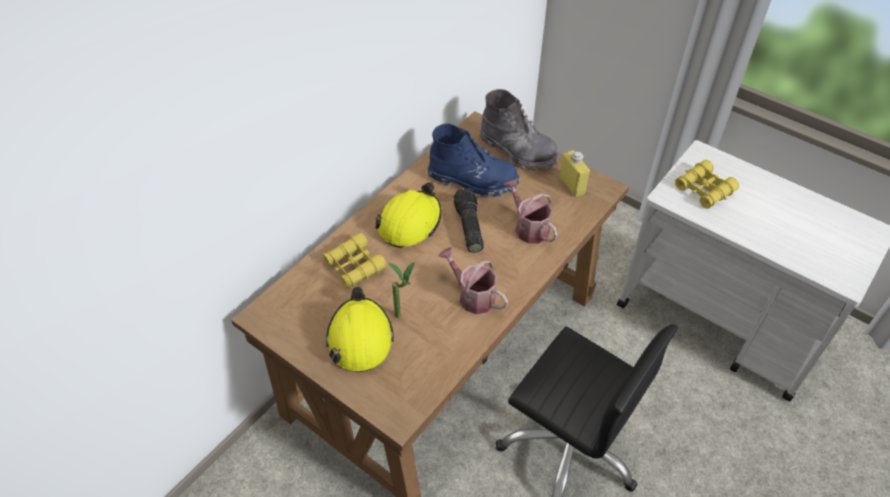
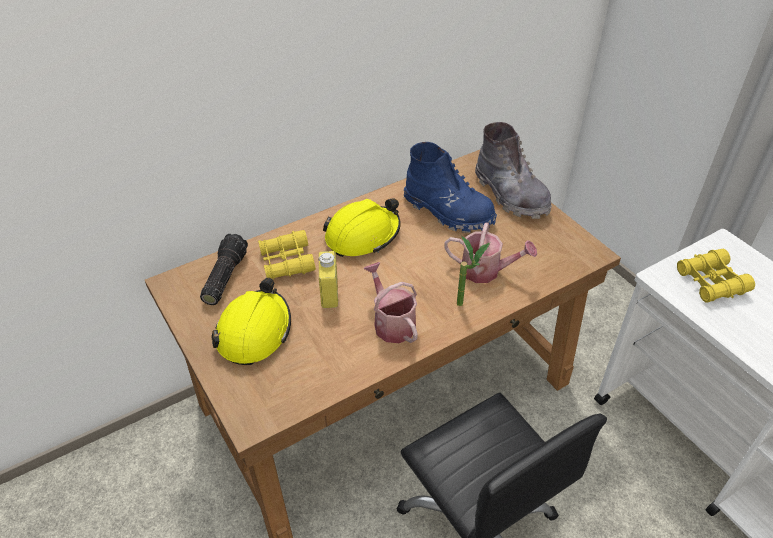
camera: 20 degrees right, 5 degrees down
(404, 315) = (310, 322): potted plant -> potted plant (466, 305)
(468, 227) = (420, 254): flashlight -> flashlight (224, 277)
(528, 227) = (486, 271): watering can -> watering can turned 120 degrees clockwise
(572, 185) = (554, 241): yellow bottle -> yellow bottle (329, 293)

